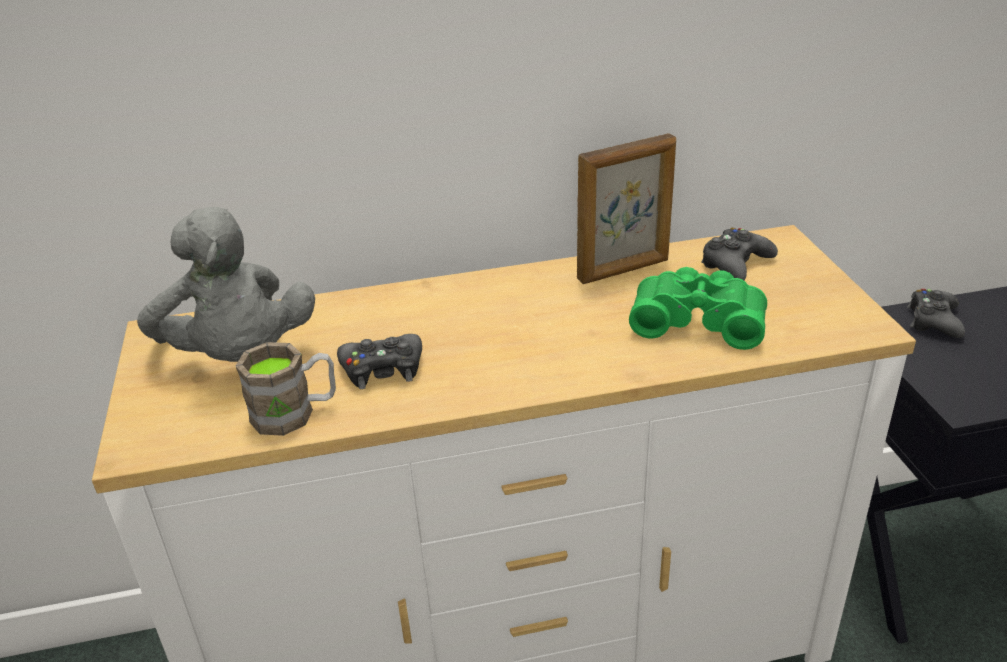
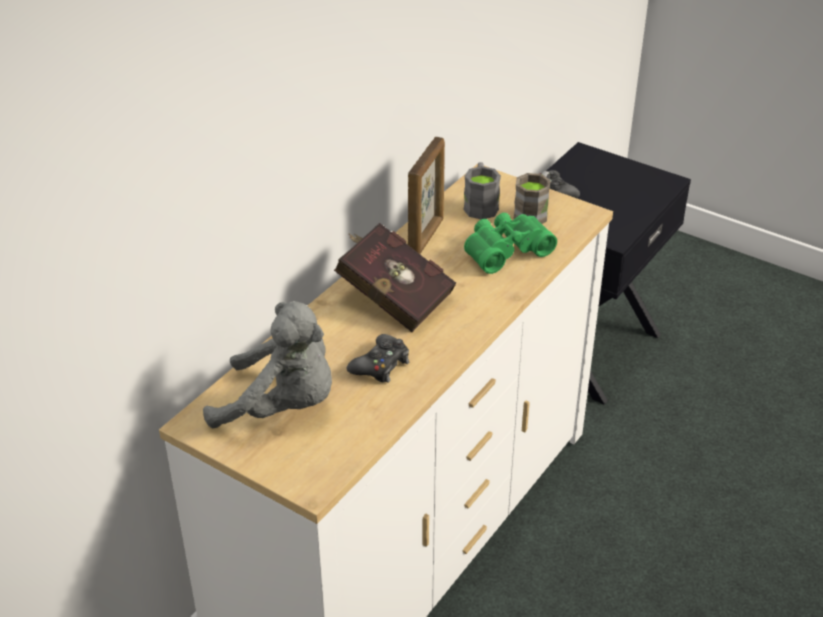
camera: 45 degrees left, 5 degrees up
(295, 413) = (371, 415): brown mug -> brown mug (534, 212)
(499, 310) = (392, 297): none -> red book
(735, 264) = (480, 204): black game controller -> grey mug

